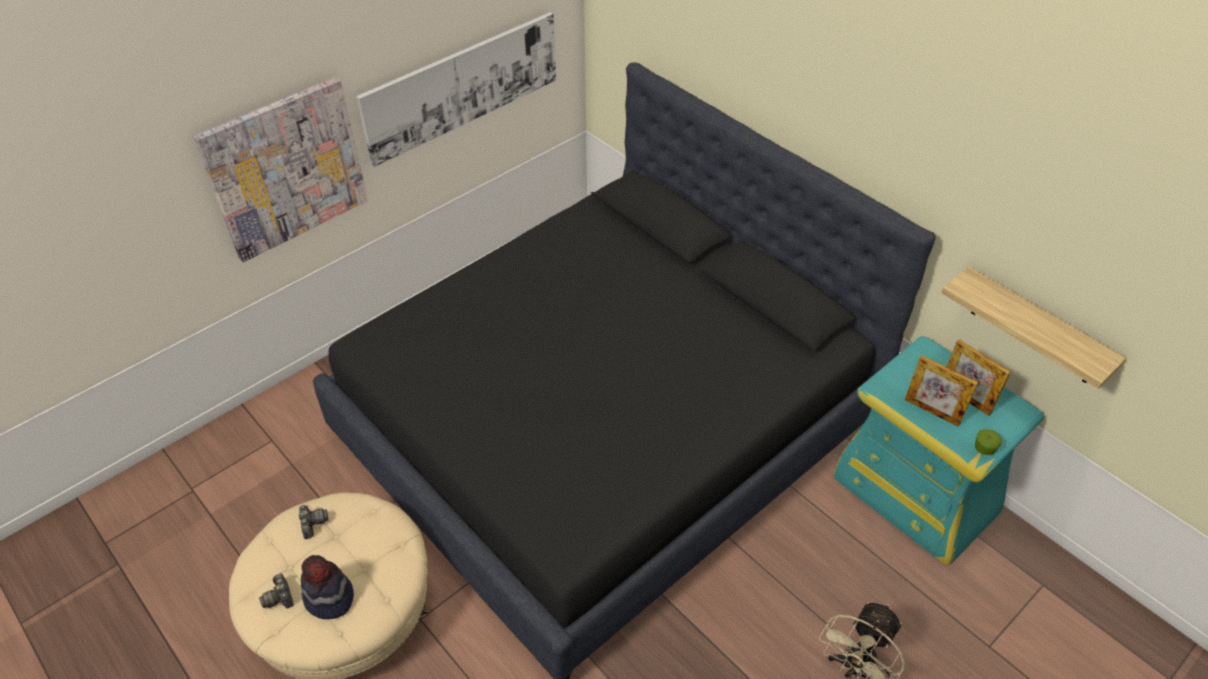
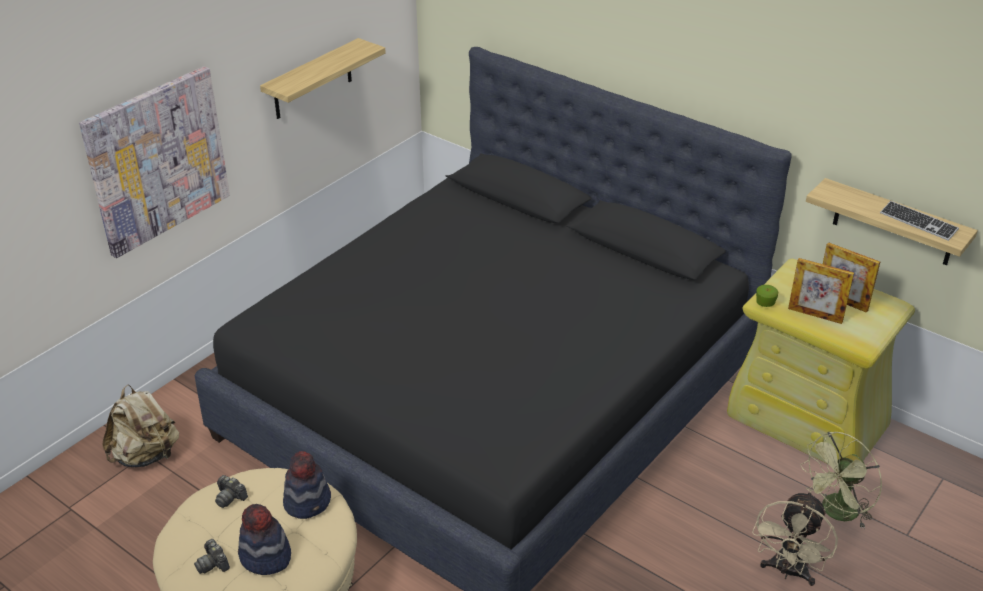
camera: 10 degrees left, 10 degrees down
(271, 442) = (146, 455): none -> beige backpack
(313, 524) = (230, 497): camera -> camera turned 150 degrees clockwise
(384, 540) = (308, 501): none -> hat
(462, 86) = (312, 80): picture -> shelf
(915, 495) = (807, 420): turquoise nightstand -> yellow nightstand
(920, 609) = (836, 513): none -> green fan
(984, 448) = (869, 338): apple -> apple (765, 303)
(1060, 339) = (918, 222): none -> keyboard

